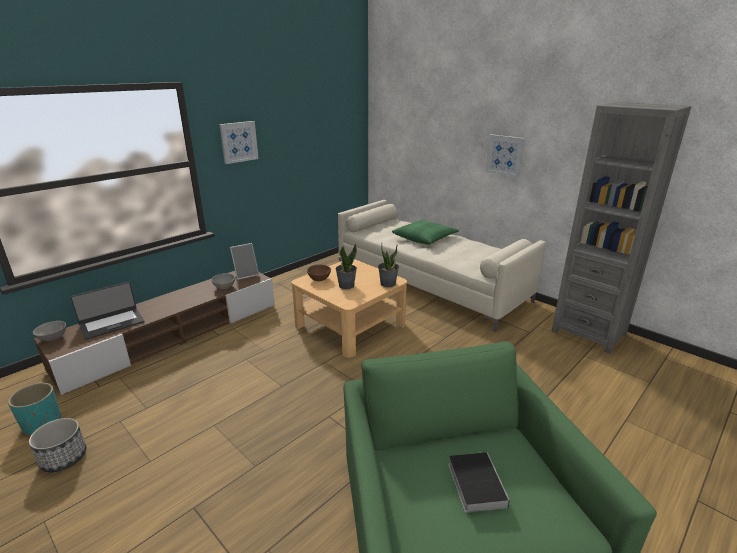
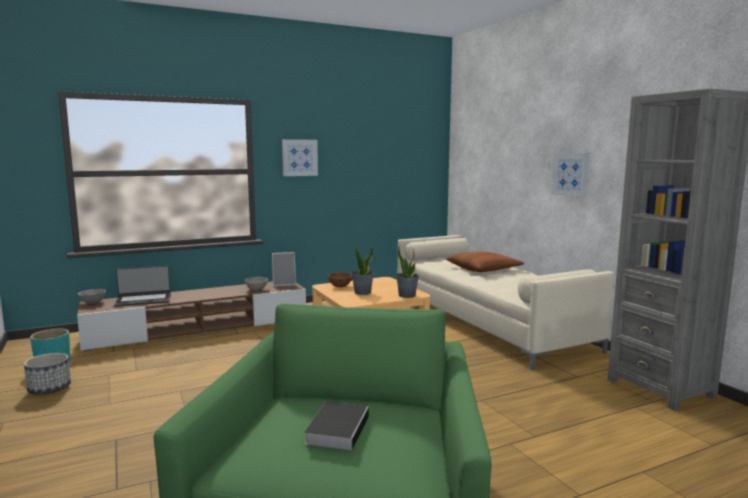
camera: 20 degrees right, 15 degrees down
(425, 238) = (483, 269): green pillow -> brown pillow

